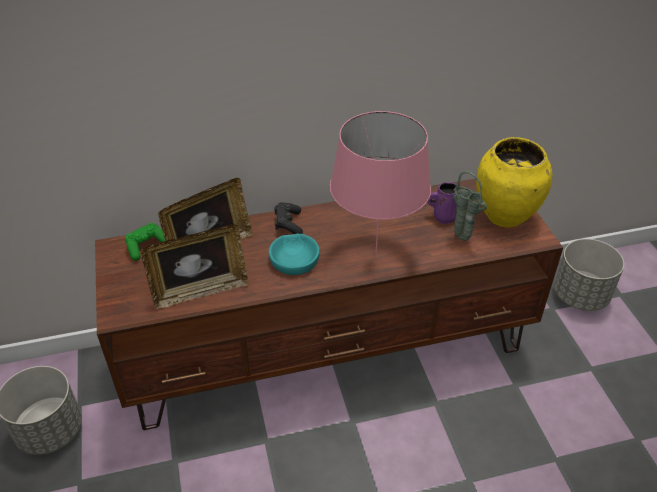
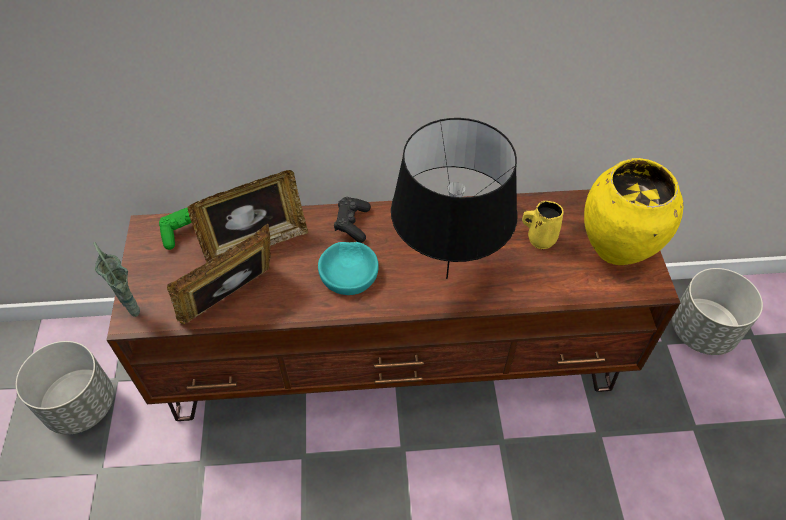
camera: 10 degrees right, 10 degrees up
(200, 291) = (232, 300): picture frame -> picture frame turned 150 degrees clockwise
(376, 253) = (447, 278): pink table lamp -> black table lamp
(443, 217) = (539, 238): purple mug -> yellow mug
(463, 240) = (557, 274): green vase -> green vase (135, 314)

